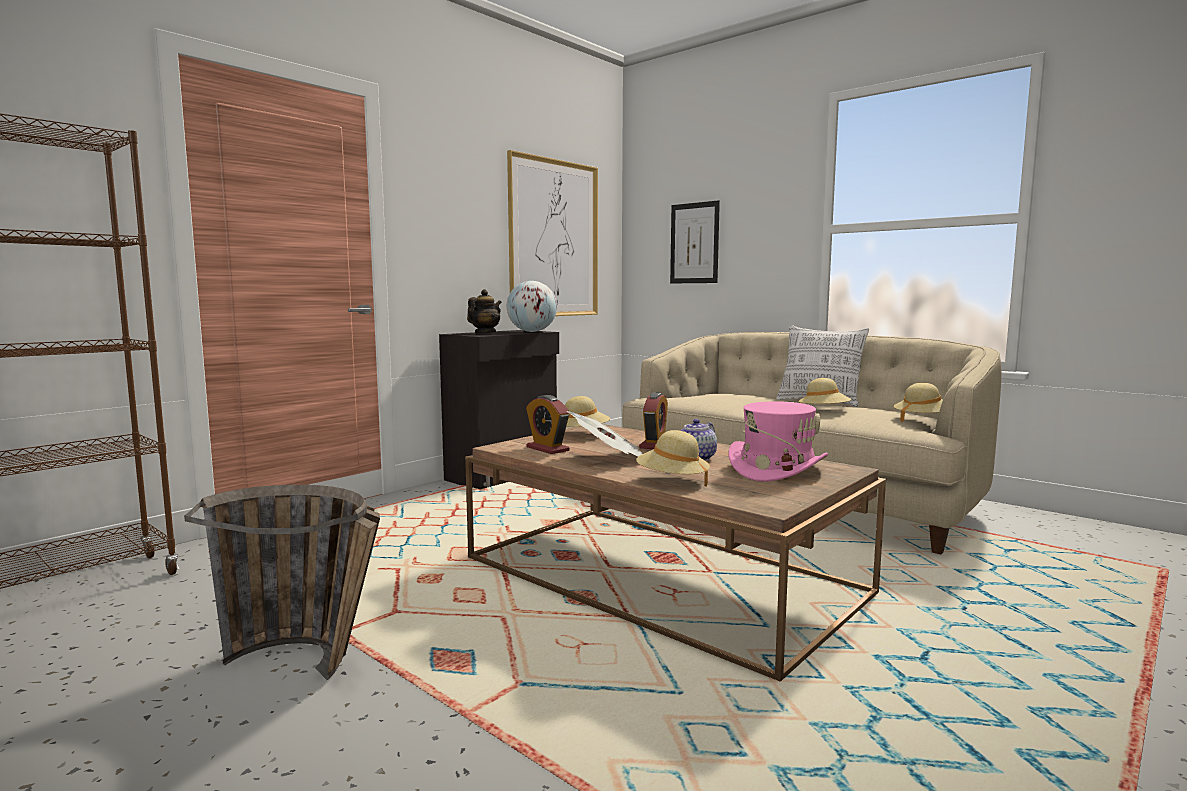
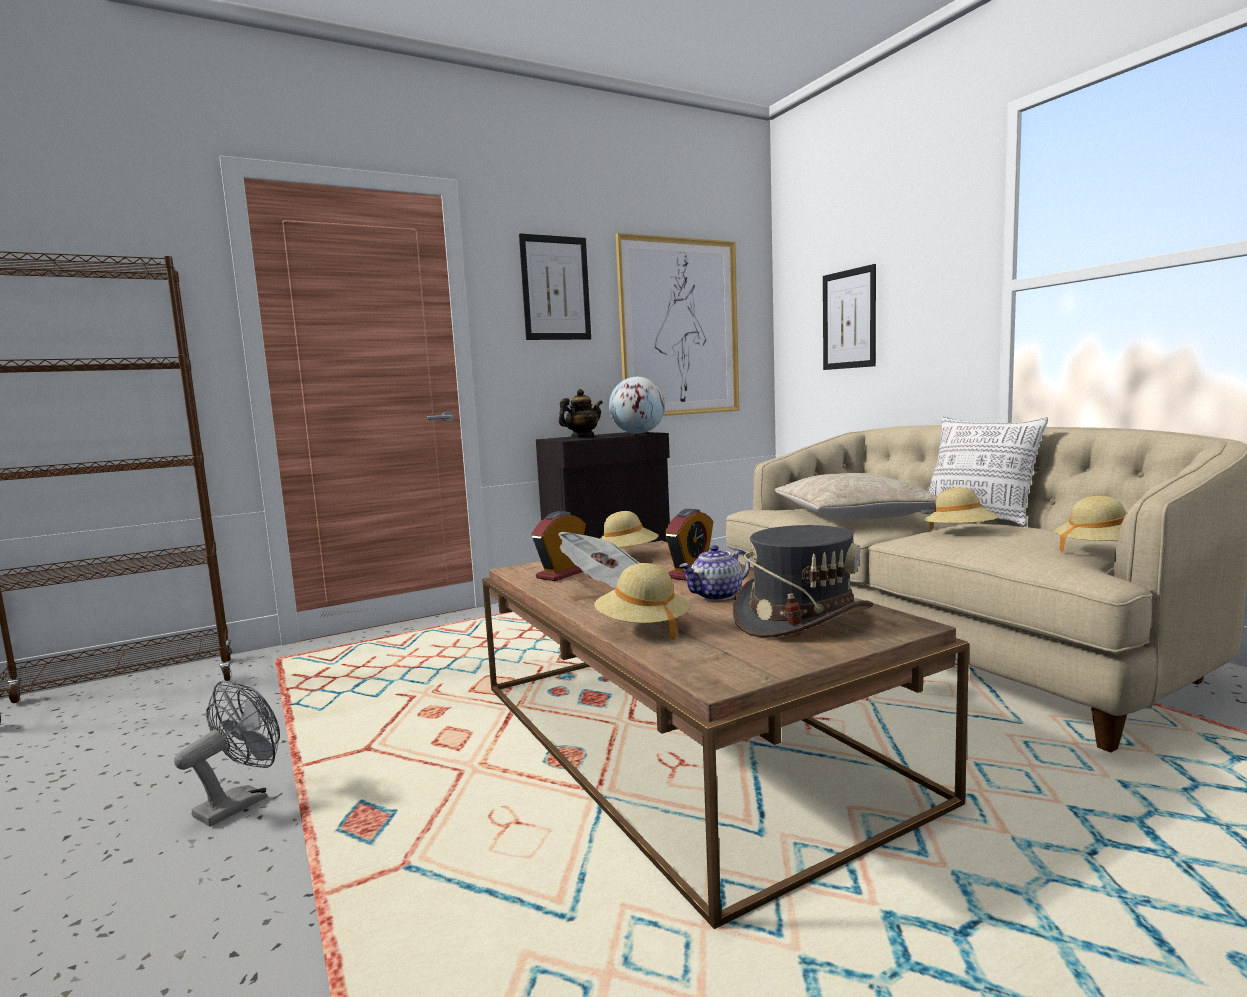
camera: 20 degrees right, 0 degrees up
(311, 665) = (241, 802): basket -> grey fan
(458, 195) = (555, 288): none -> picture
(547, 449) = (562, 574): alarm clock -> alarm clock turned 60 degrees clockwise
(732, 400) = (853, 514): none -> beige pillow
(776, 469) = (802, 618): pink hat -> grey hat

